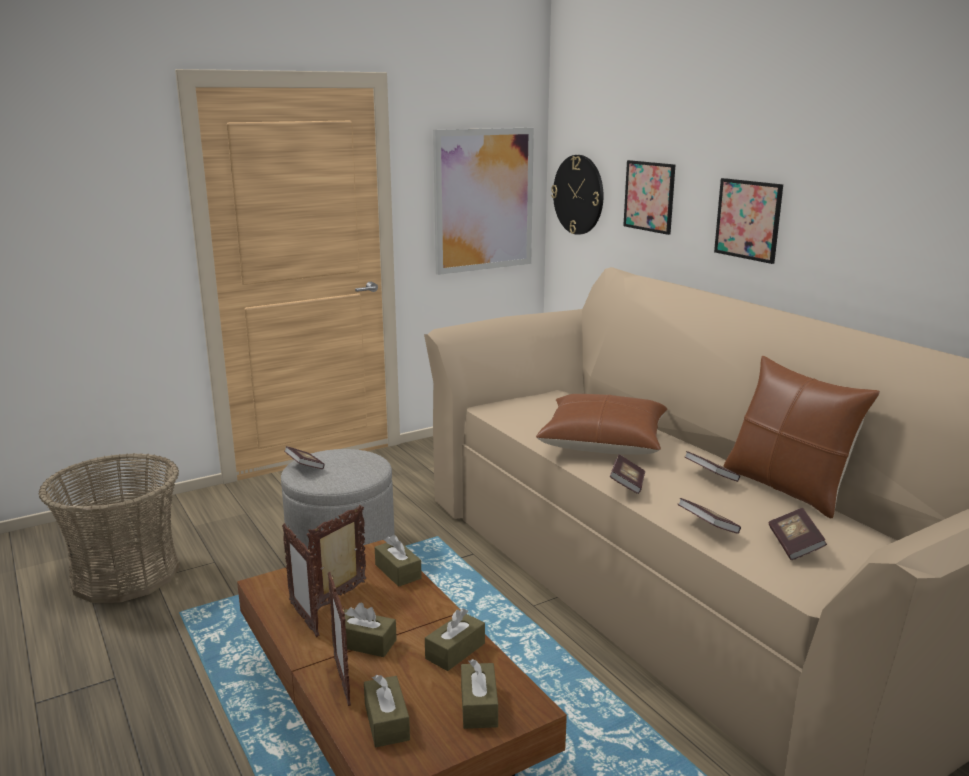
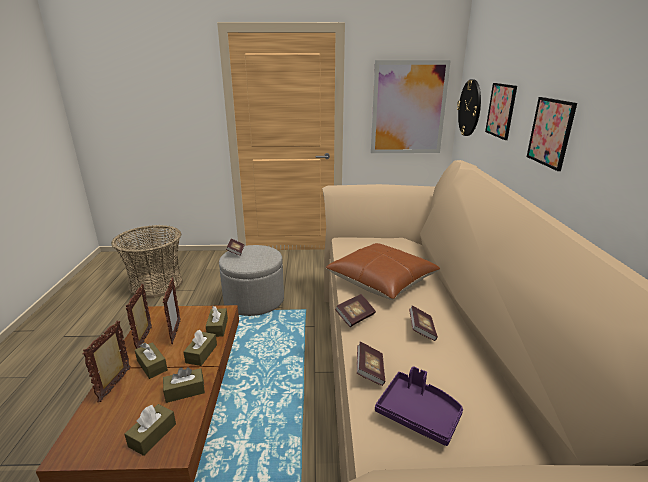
camera: 30 degrees right, 5 degrees up
(341, 596) = (175, 332): picture frame -> picture frame turned 105 degrees clockwise
(386, 721) = (102, 421): brown tissue box -> brown tissue box (201, 354)
(787, 488) = (476, 359): brown pillow -> none
(794, 545) = (418, 414): book -> purple tray

